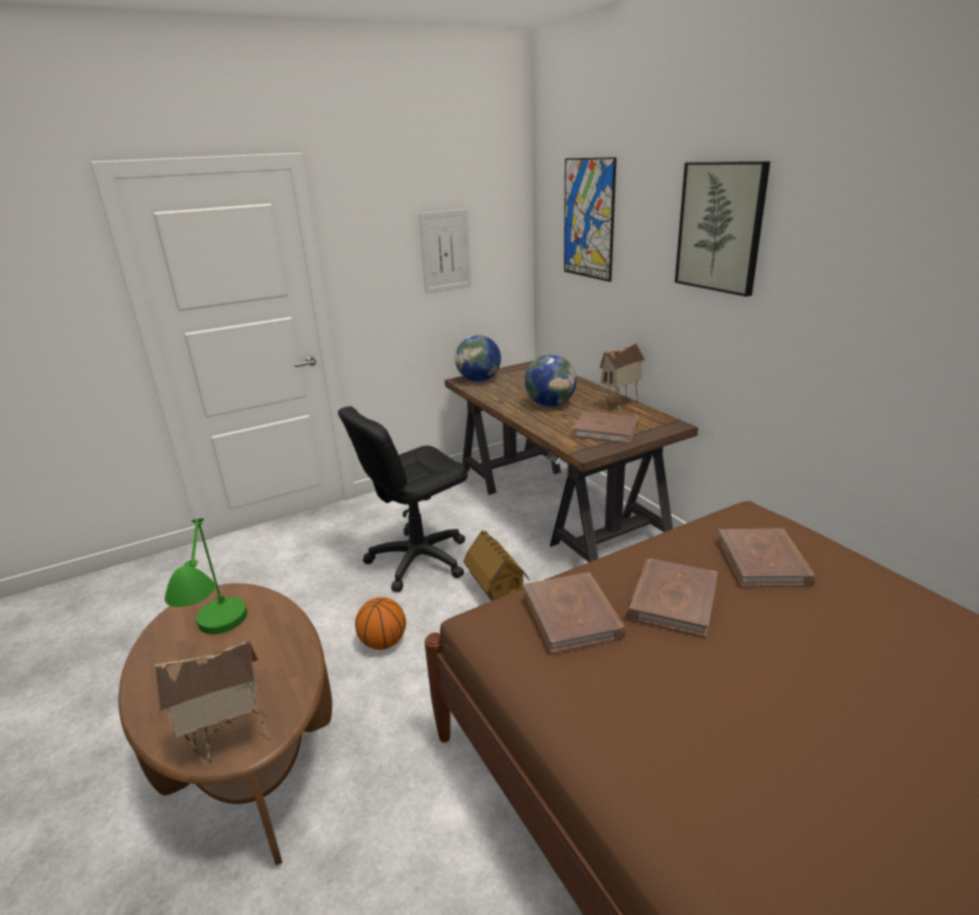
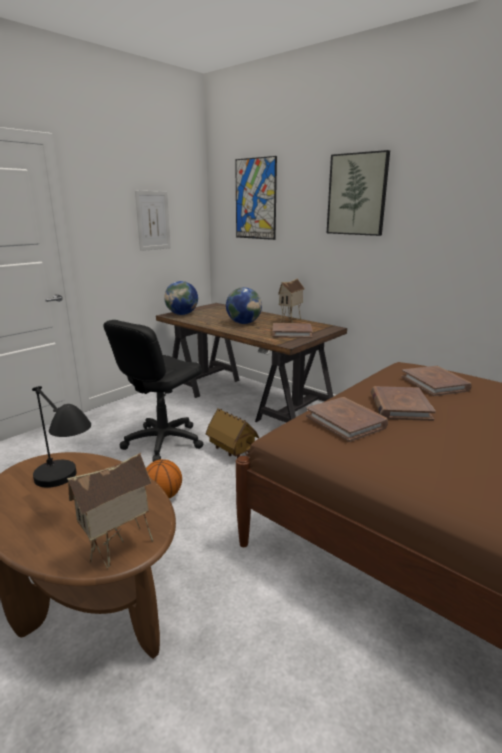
camera: 20 degrees left, 5 degrees down
(222, 645) = (67, 492): green table lamp -> black table lamp

